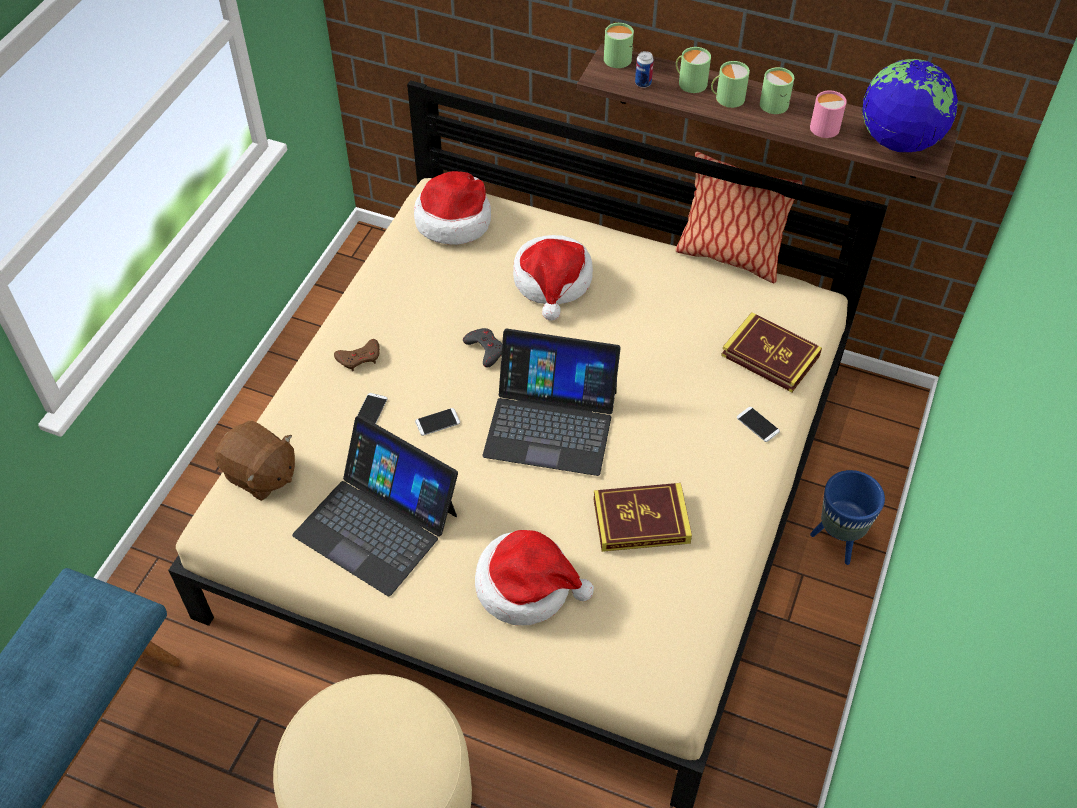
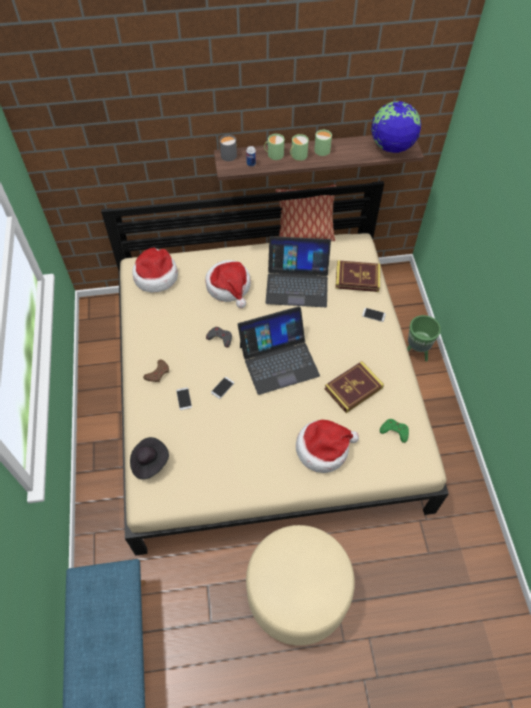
camera: 30 degrees left, 5 degrees up
(260, 475) = (149, 462): brown plush toy -> black hat
(377, 524) = (229, 456): laptop -> laptop (297, 283)
(618, 57) = (228, 154): green mug -> grey mug
(661, 618) = (394, 431): none -> green game controller
(824, 125) = (353, 152): pink mug -> none
(837, 541) = (415, 352): blue planter -> green planter

